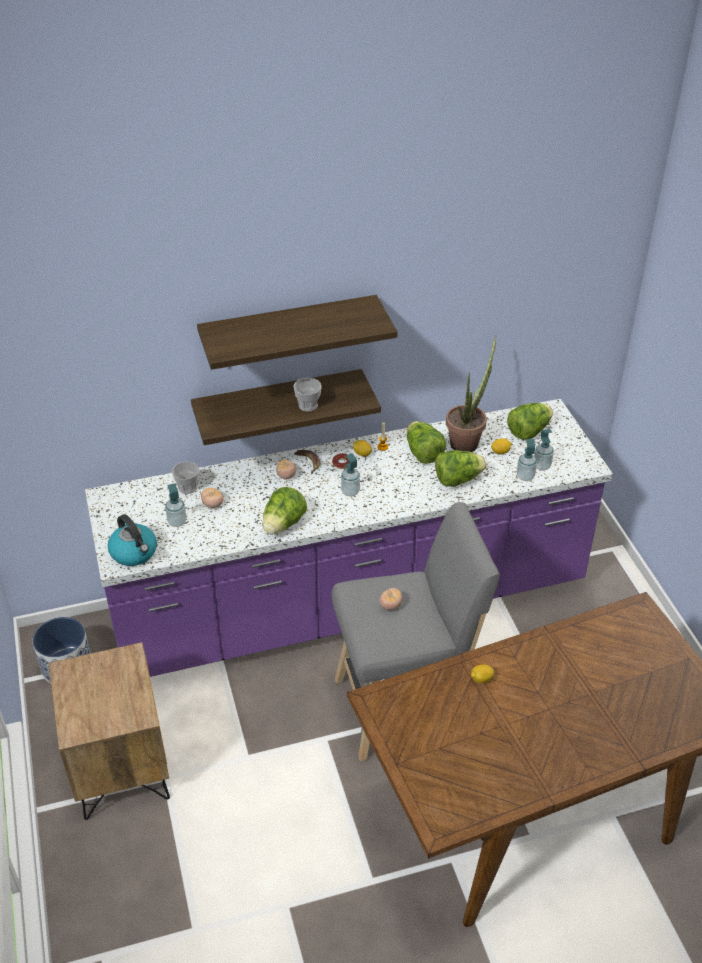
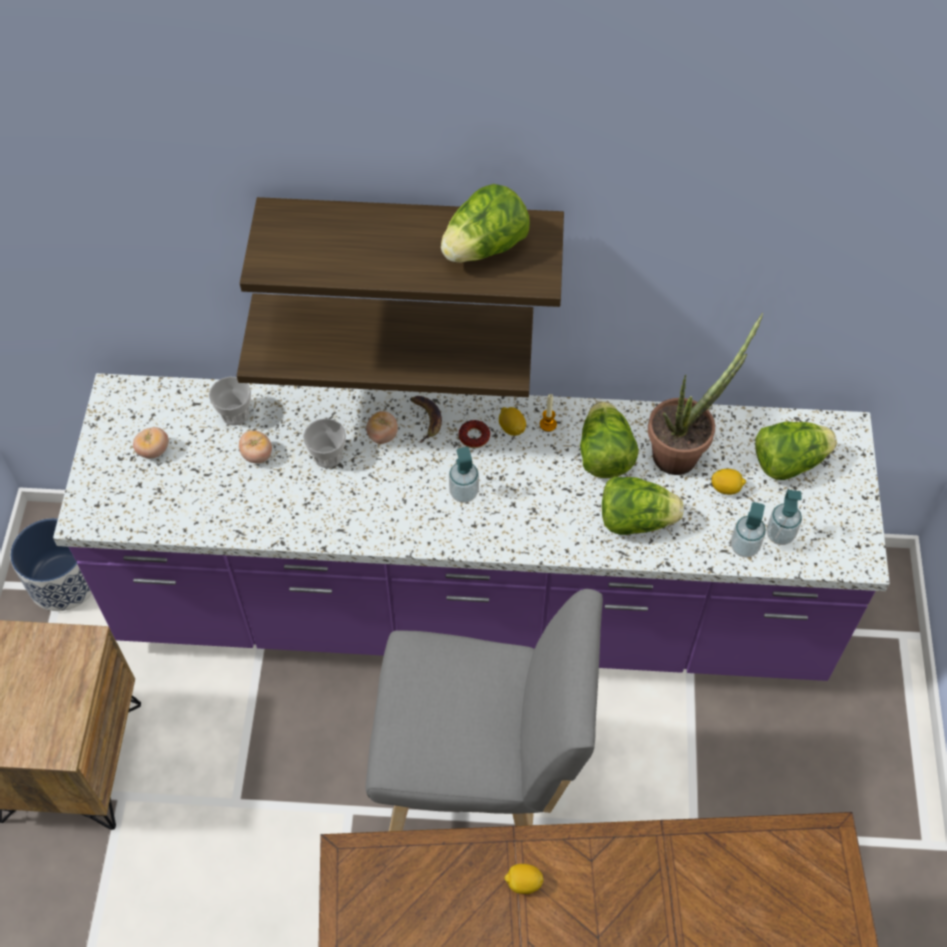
camera: 20 degrees right, 15 degrees up
(134, 553) = (116, 506): kettle -> none
(177, 522) = (195, 470): soap dispenser -> none
(283, 524) = (341, 522): lettuce -> lettuce (484, 249)
(308, 405) = (418, 356): cup -> cup (327, 456)
(390, 606) = (453, 699): tomato -> tomato (153, 451)

